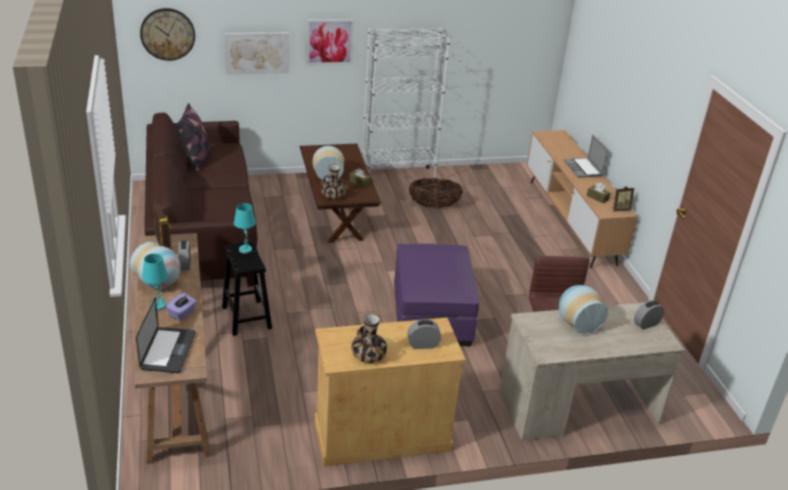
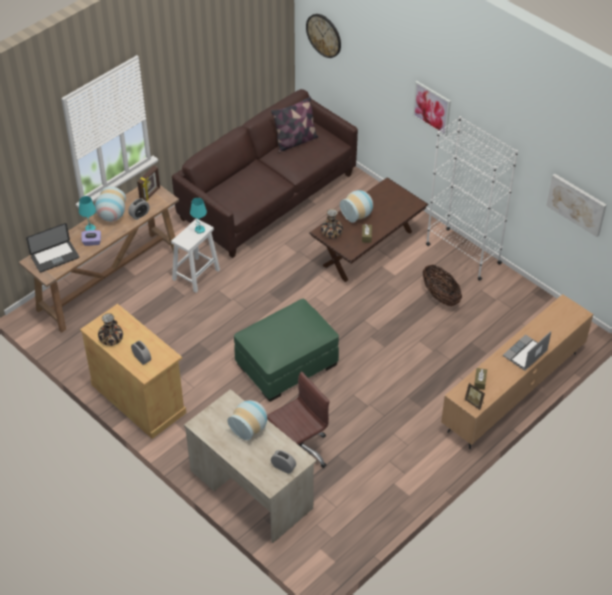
camera: 60 degrees right, 15 degrees up
(246, 317) = (196, 274): black stool -> white stool
(257, 52) = (380, 84): picture -> picture (577, 204)
(431, 315) = (286, 364): purple ottoman -> green ottoman

